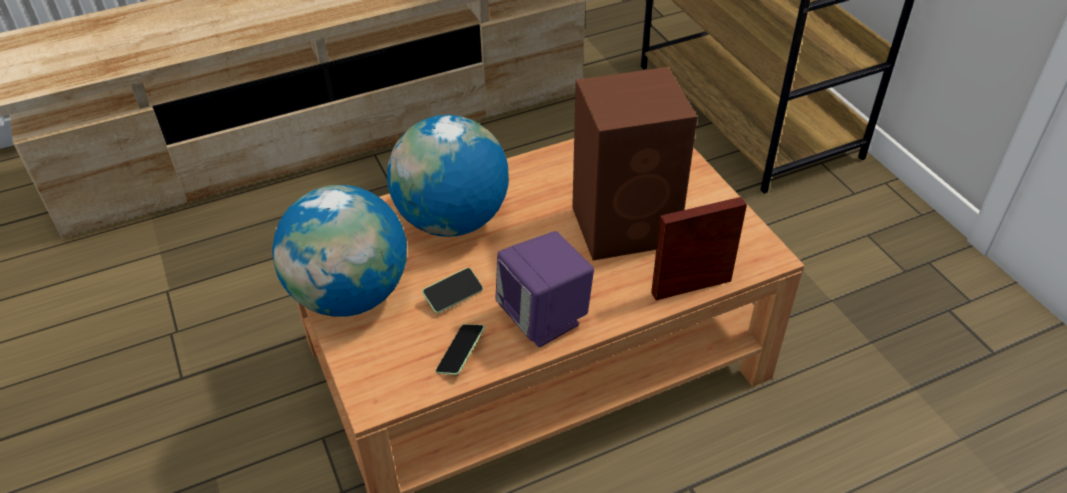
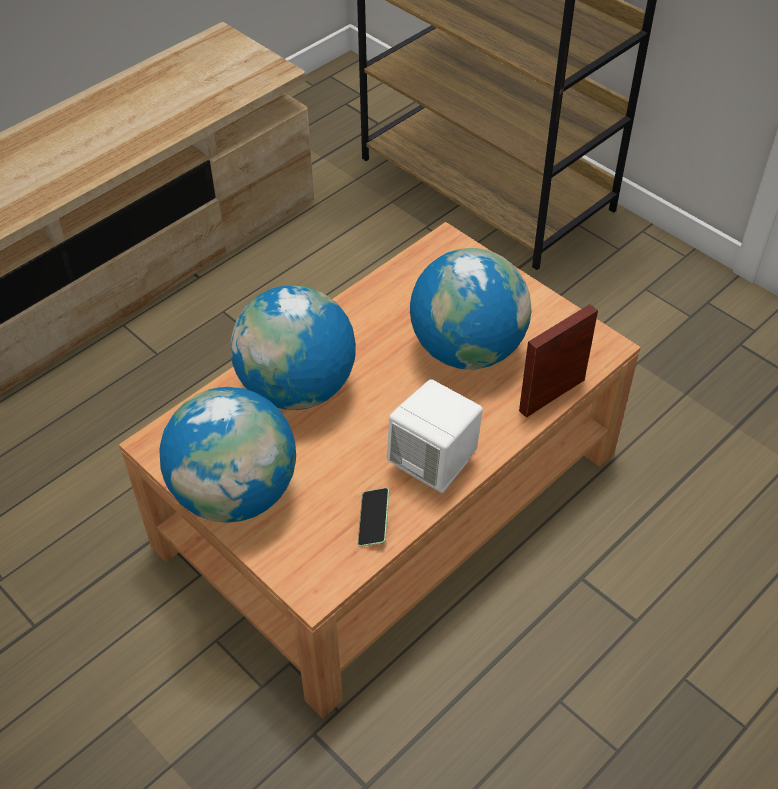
camera: 20 degrees left, 5 degrees up
(453, 296) = (337, 466): phone -> none
(544, 318) = (434, 463): purple speaker -> white speaker
(627, 225) = (467, 349): brown speaker -> globe

